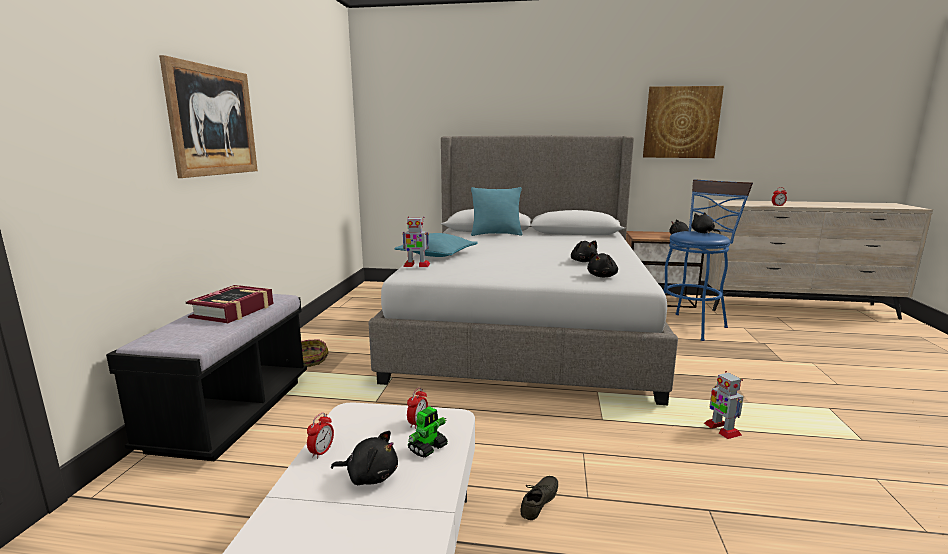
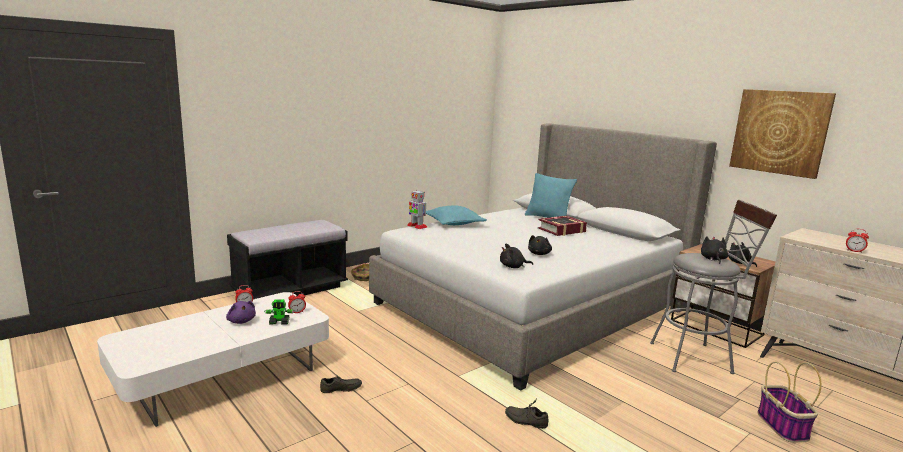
camera: 40 degrees right, 0 degrees up
(213, 121) = (327, 112): picture -> none
(233, 311) = (297, 228): book -> book (562, 230)
(370, 476) = (241, 321): black plush toy -> purple plush toy
(691, 325) = (697, 357): blue stool -> grey stool
(721, 429) = (526, 420): toy robot -> grey shoe
(812, 350) = (783, 426): none -> basket

